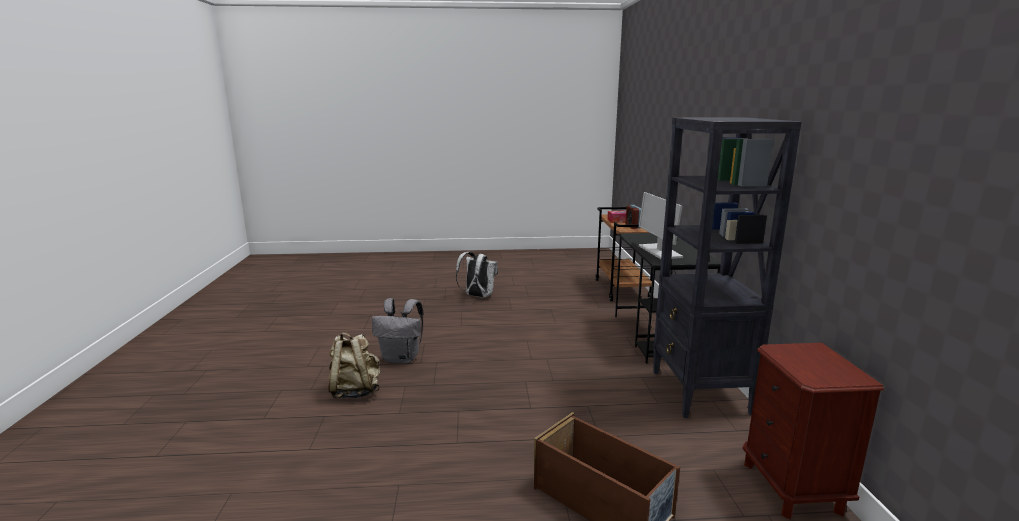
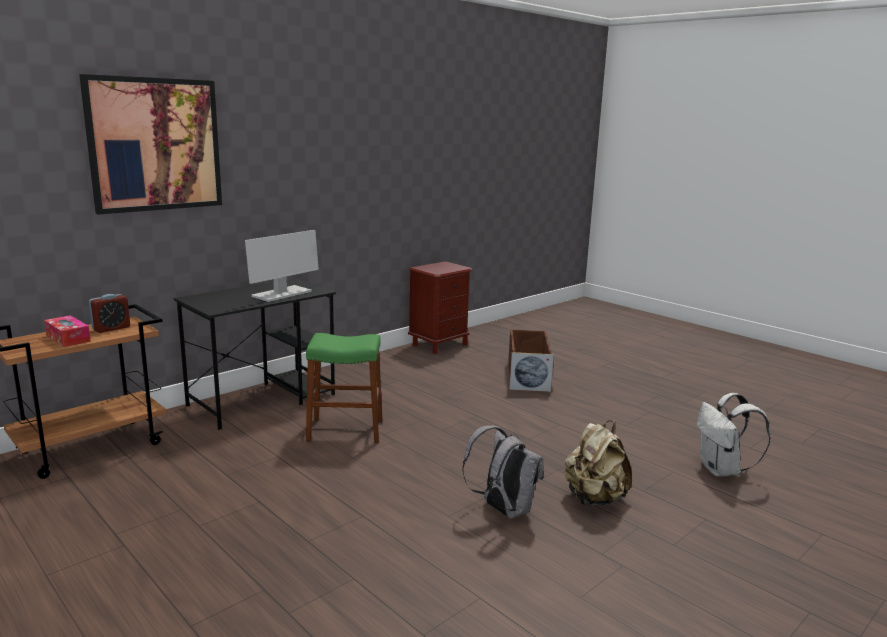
camera: 130 degrees left, 0 degrees up
(477, 296) = (220, 558): white backpack -> white backpack (722, 470)
(568, 348) = (345, 430): none -> green stool
(687, 116) = (155, 145): none -> picture
(700, 392) = (363, 371): black bookcase -> none

